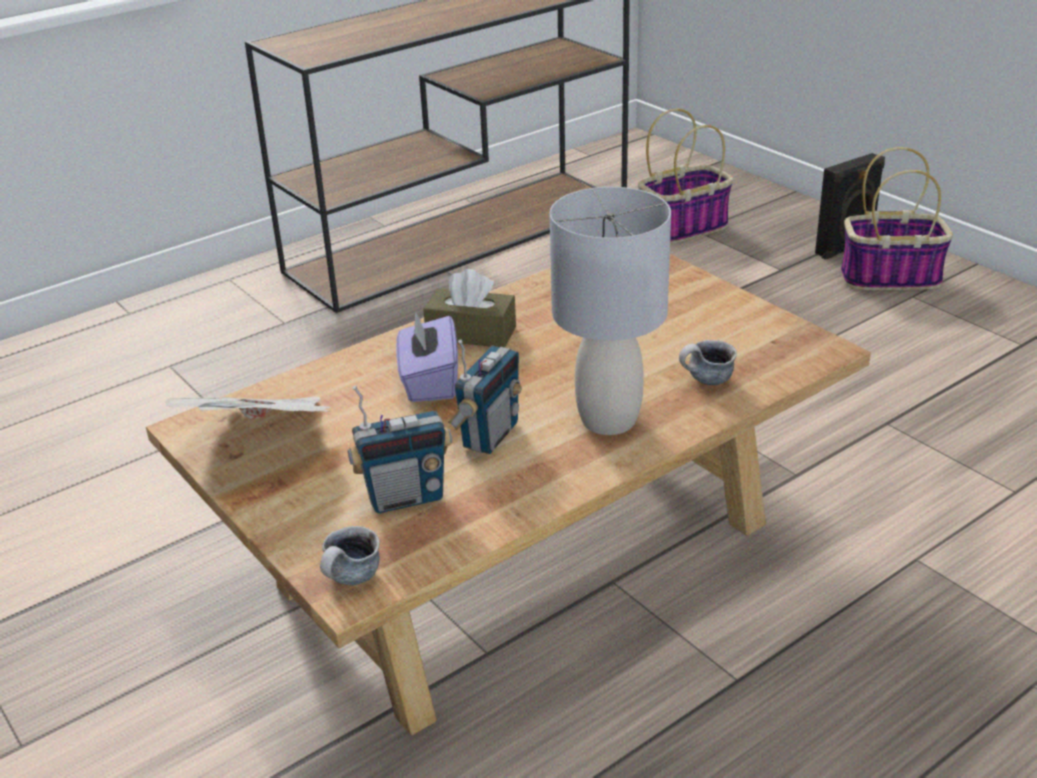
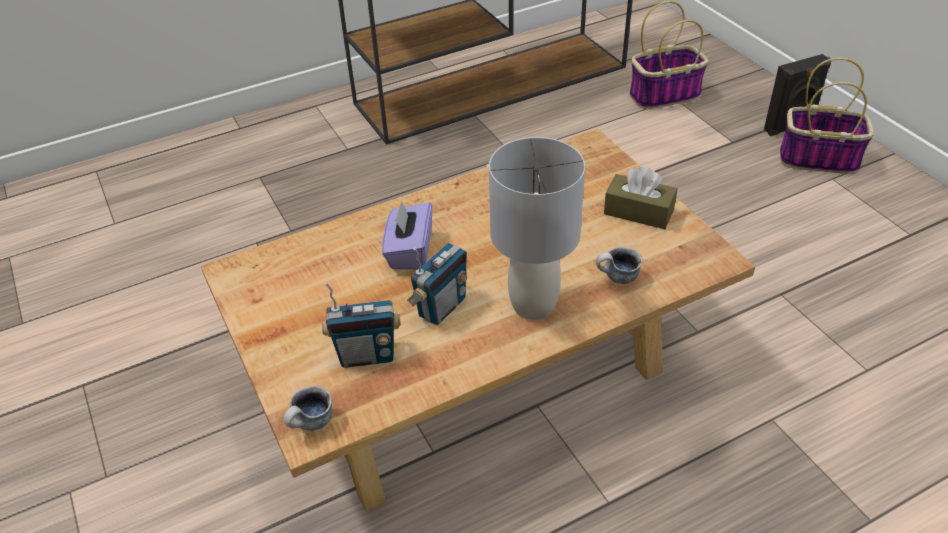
camera: 10 degrees right, 10 degrees up
(263, 439) = (279, 288): newspaper -> none
(471, 333) = (451, 209): brown tissue box -> brown tissue box (638, 212)

